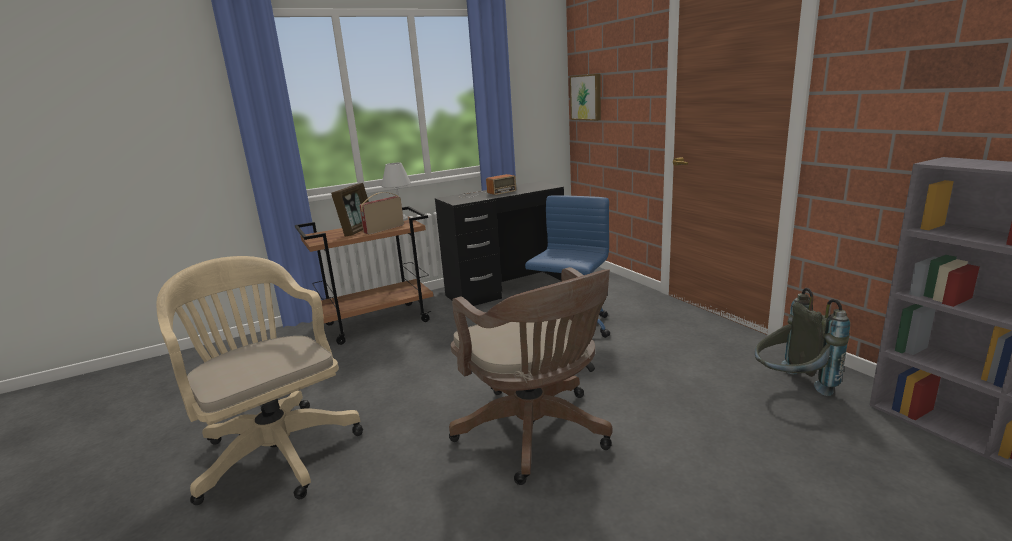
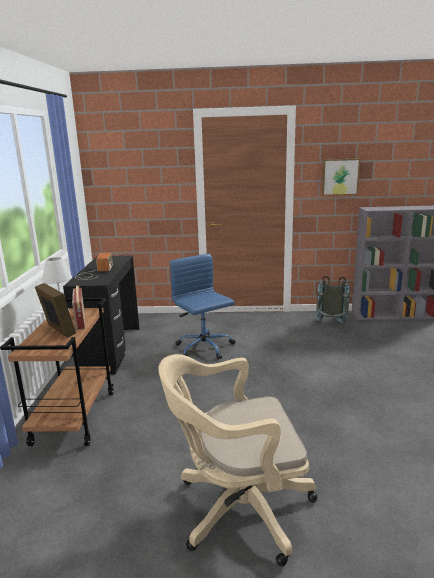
camera: 60 degrees left, 0 degrees up
(536, 434) = (313, 395): brown office chair -> none
(587, 97) = (110, 185): picture -> picture (340, 177)

